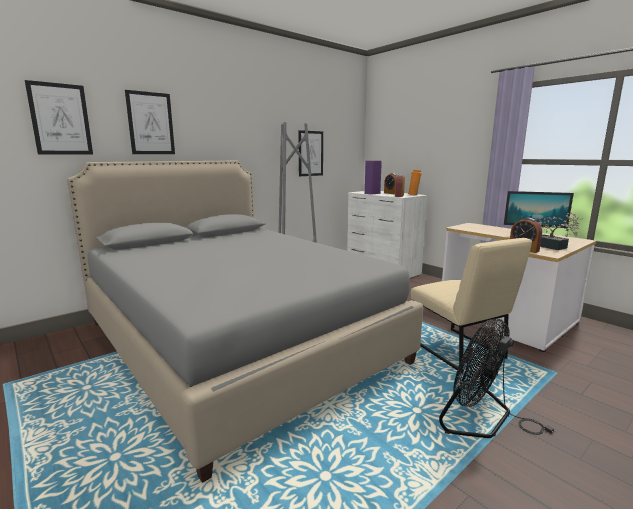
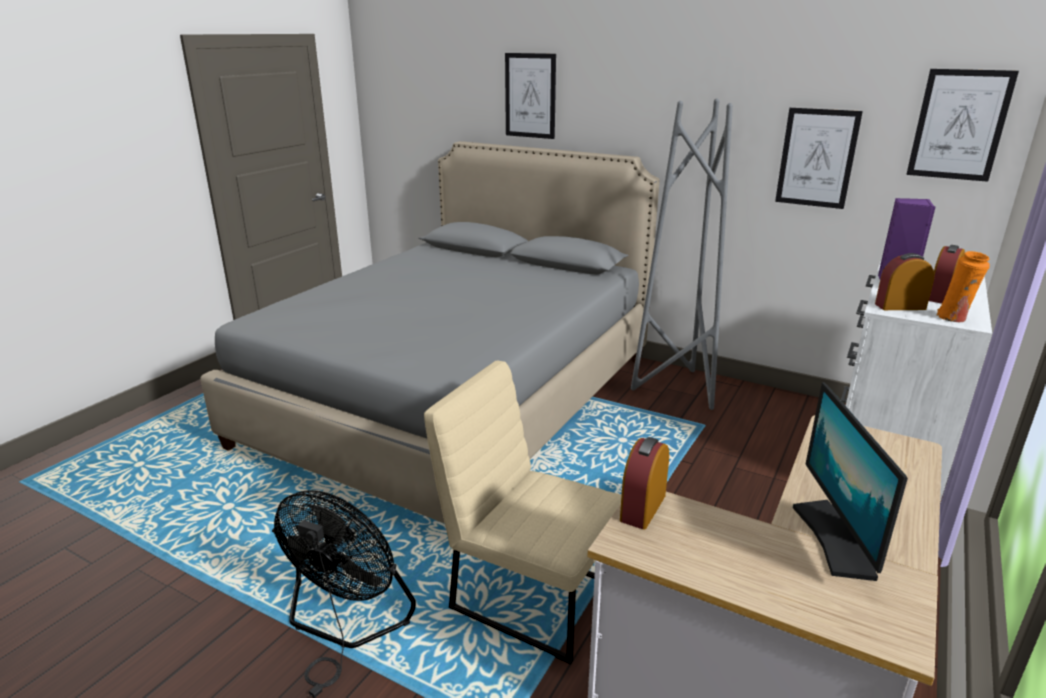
camera: 70 degrees right, 10 degrees up
(60, 119) = (446, 92): picture -> picture (959, 125)
(458, 350) = (531, 594): beige chair -> beige chair turned 75 degrees clockwise
(552, 247) = (712, 557): potted plant -> none

